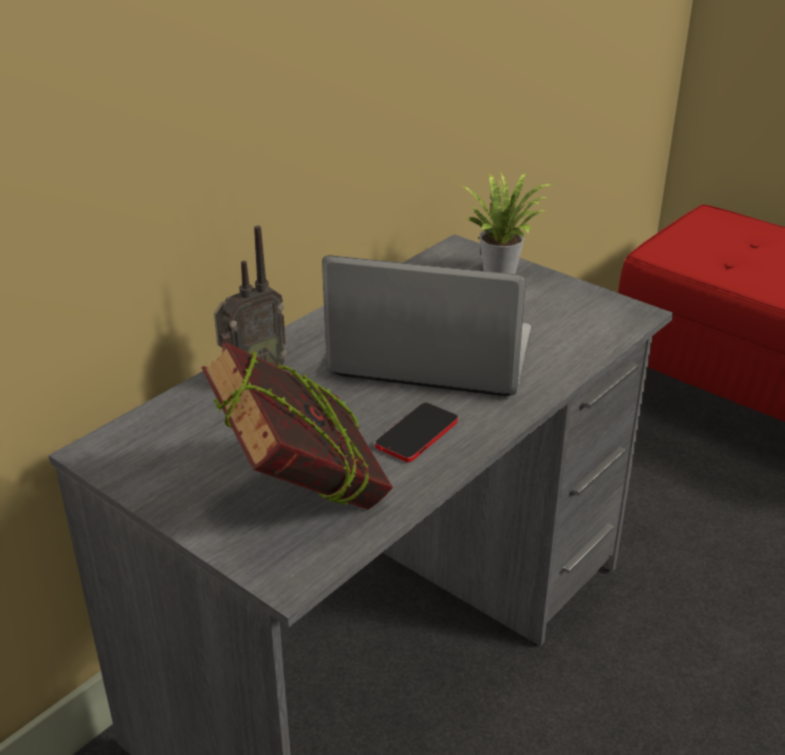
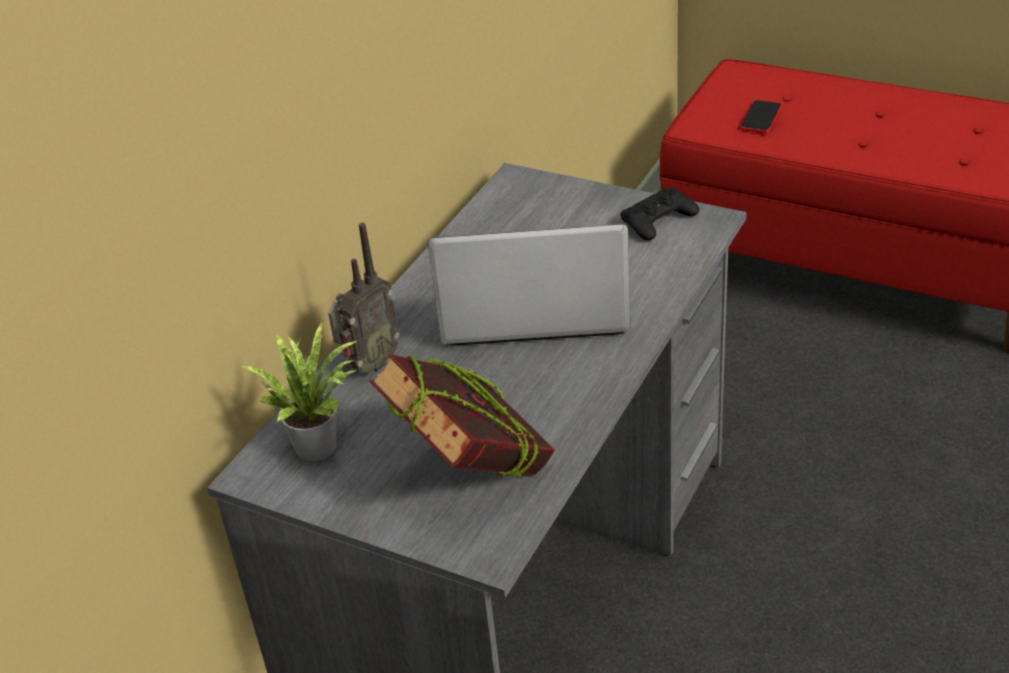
camera: 10 degrees left, 5 degrees up
(417, 434) = (550, 390): phone -> phone (761, 118)
(502, 270) = (568, 196): potted plant -> potted plant (319, 443)
(582, 305) = (658, 220): none -> black game controller

